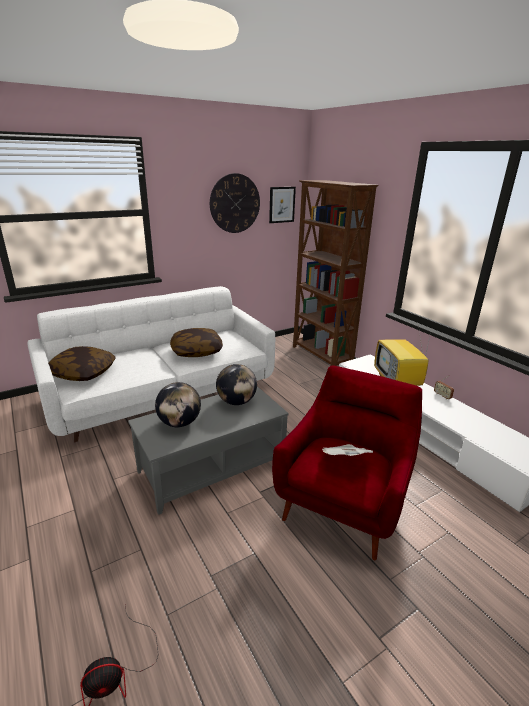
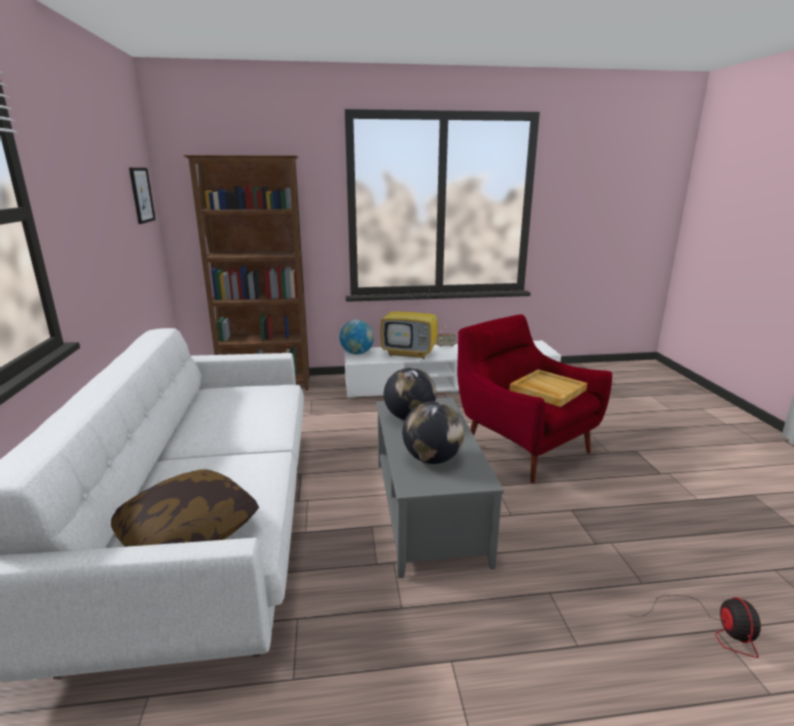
camera: 65 degrees left, 5 degrees down
(196, 351) = (246, 418): pillow -> none
(235, 203) = (108, 194): wall clock -> none
(345, 461) = (547, 390): newspaper -> beige tray
(366, 361) = (357, 353): none -> globe

